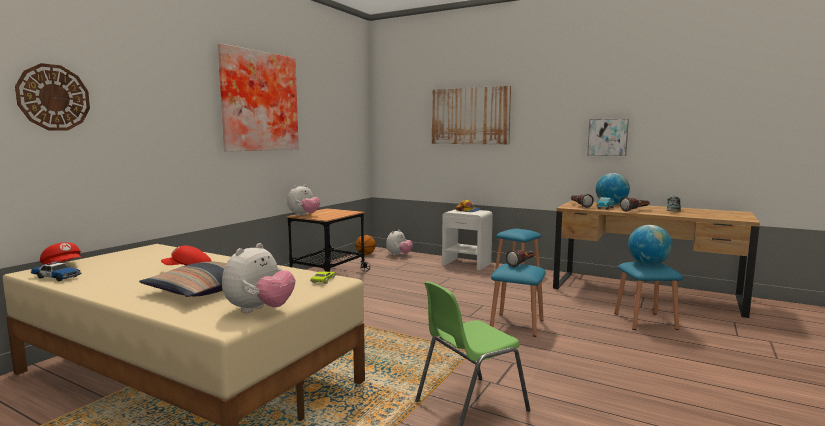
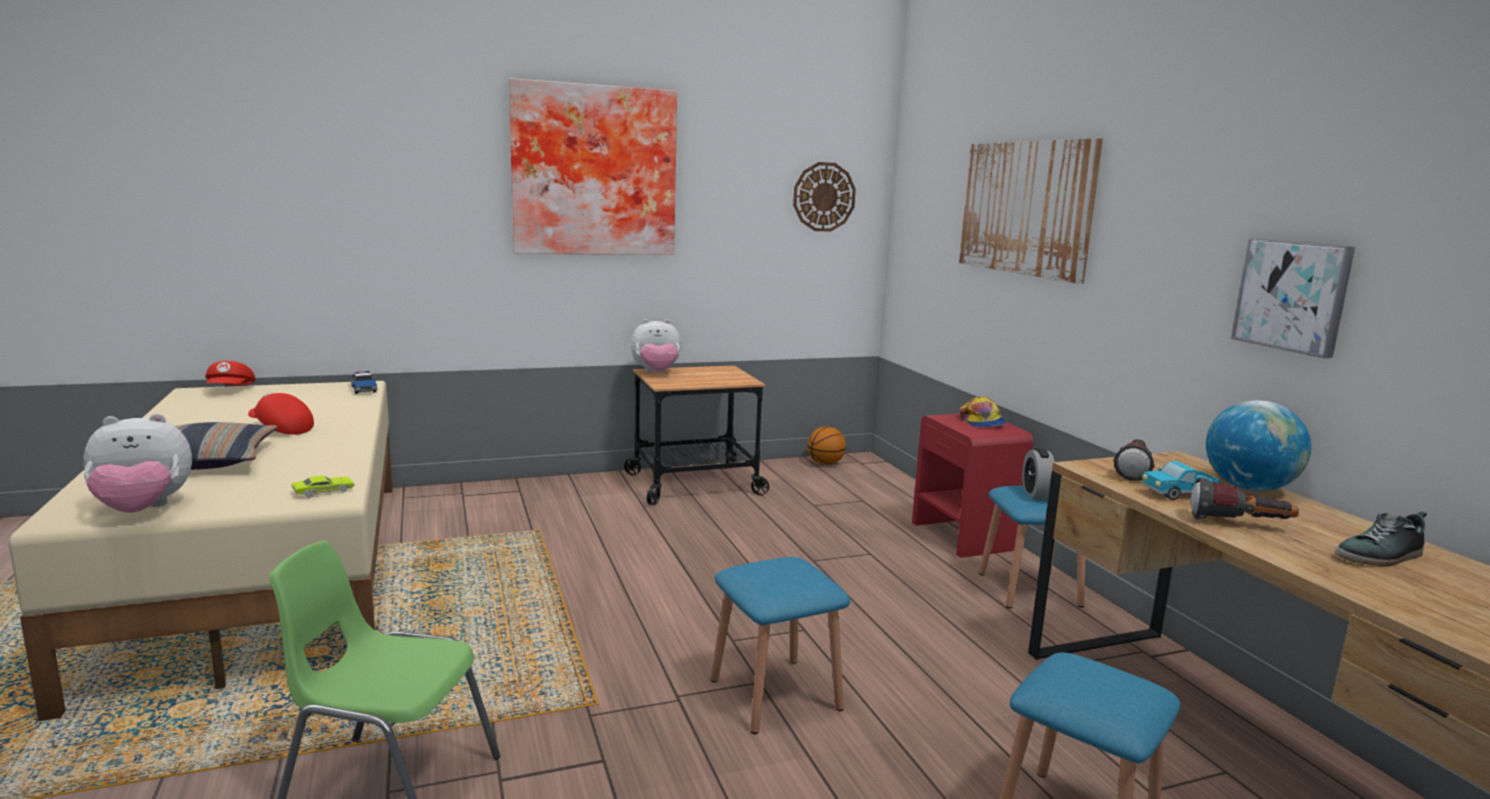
camera: 40 degrees right, 5 degrees up
(53, 97) = (246, 172): wall clock -> wall clock (824, 197)
(56, 277) = (184, 403): toy car -> toy car (363, 388)
(399, 255) = (877, 480): plush toy -> none
(467, 264) = (964, 536): white nightstand -> red nightstand
(518, 230) = (1036, 494): none -> alarm clock
(522, 264) = (802, 570): flashlight -> none
(648, 264) = (1094, 680): globe -> none

